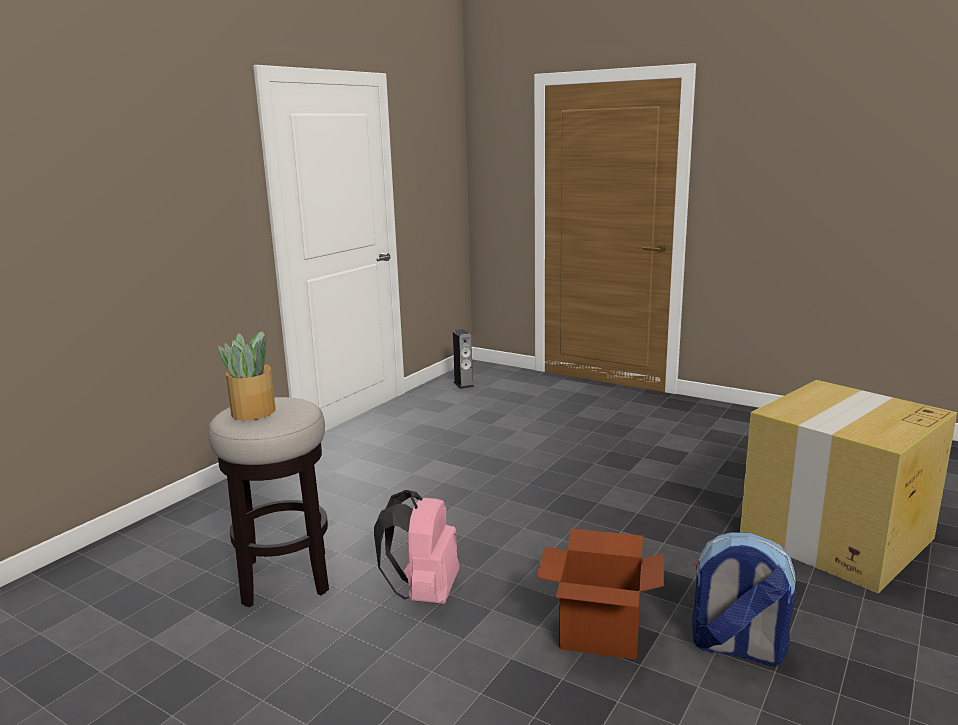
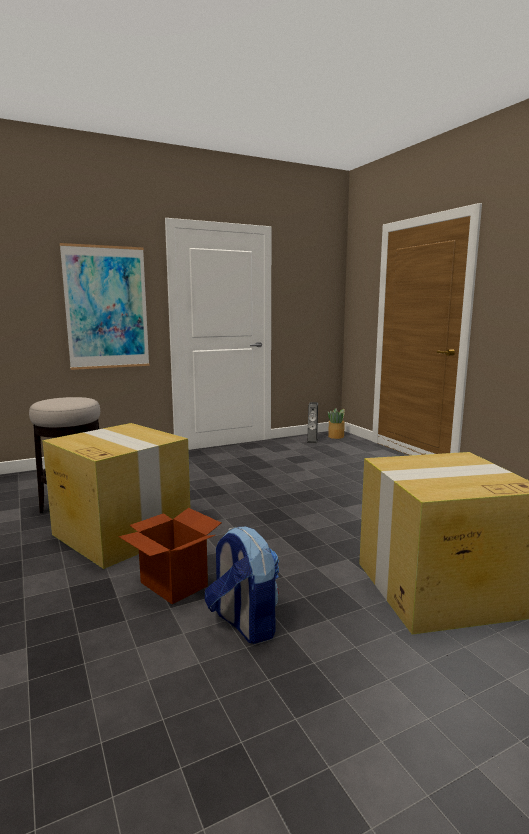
camera: 30 degrees right, 5 degrees down
(186, 228) = (106, 308): none -> picture
(254, 411) = (59, 399): potted plant -> potted plant (336, 436)
(424, 593) = (121, 532): pink backpack -> cardboard box

